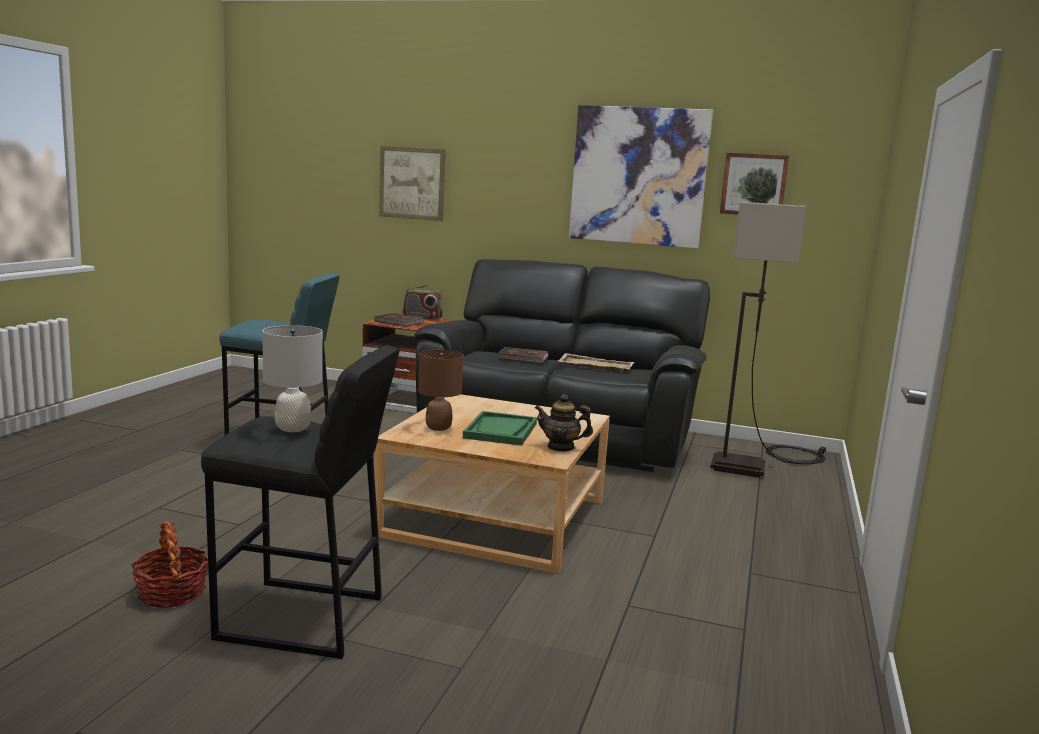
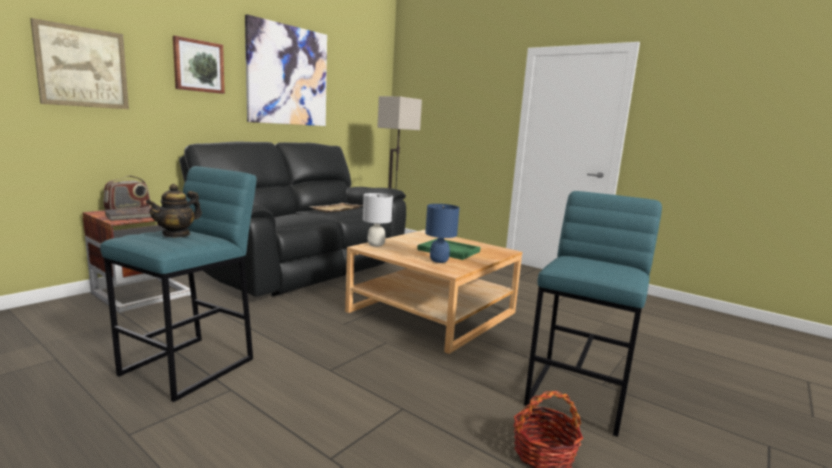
camera: 70 degrees left, 0 degrees up
(291, 429) = (593, 263): grey table lamp -> grey table lamp (375, 245)
(305, 618) = (578, 394): black stool -> turquoise stool
(438, 429) = (440, 261): brown table lamp -> blue table lamp
(523, 358) = (300, 216): brown book -> none
(561, 447) = (484, 246): teapot -> teapot (176, 234)
(754, 185) = (346, 85): picture -> picture (198, 66)

